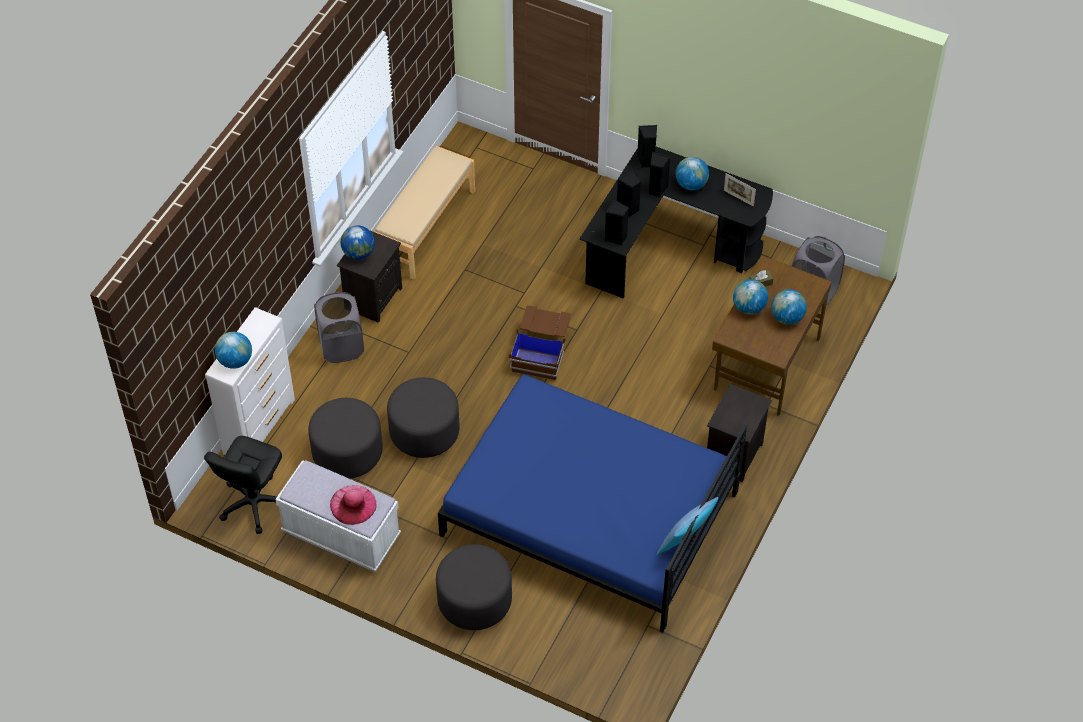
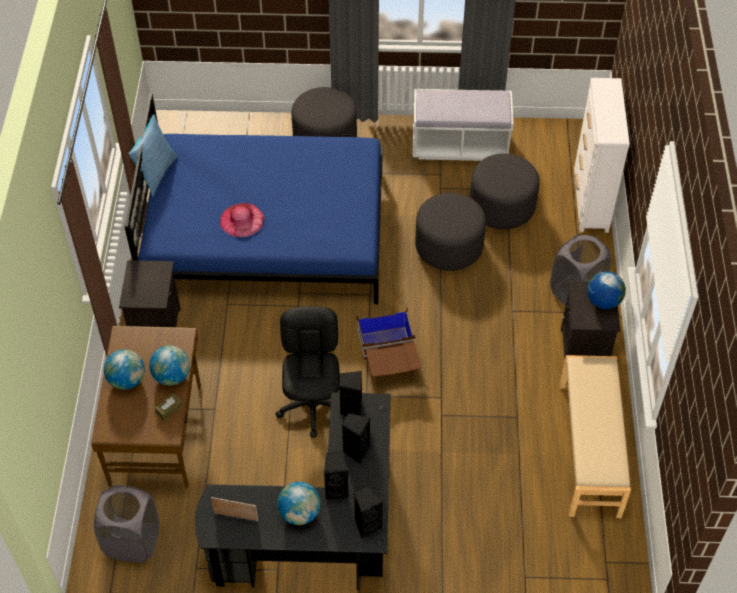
camera: 155 degrees right, 0 degrees up
(235, 361) = (605, 95): globe -> none
(253, 503) = (546, 143): black office chair -> black office chair (313, 405)
(353, 504) = (446, 103): pink hat -> pink hat (242, 220)

